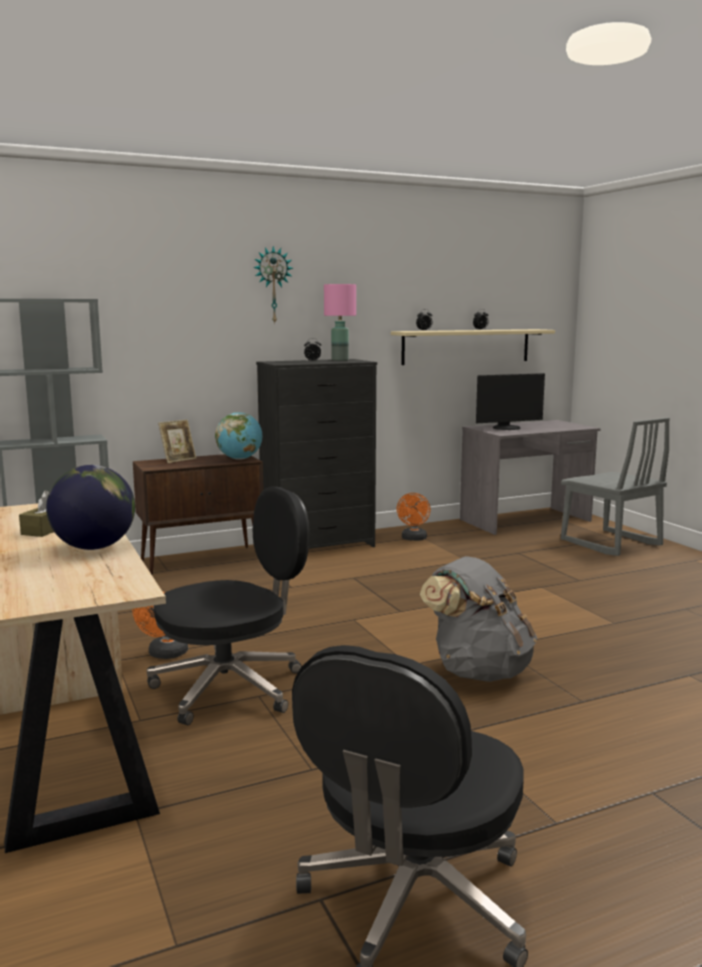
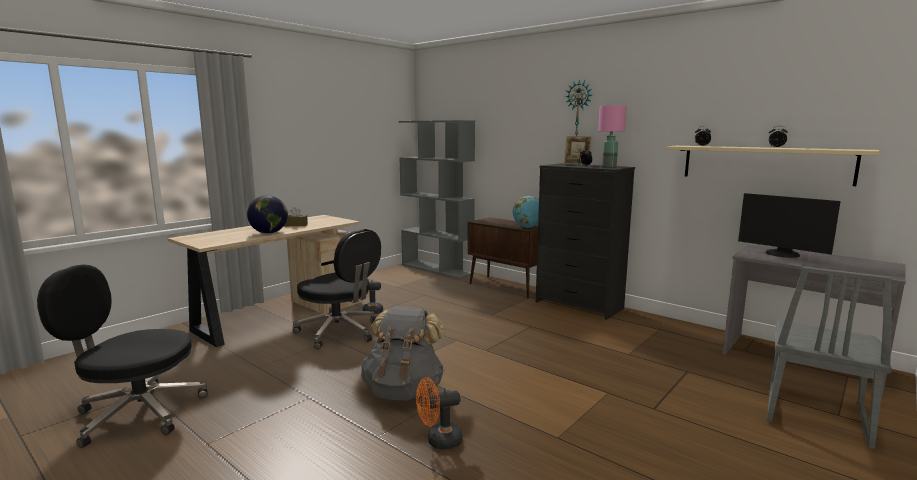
camera: 65 degrees right, 0 degrees up
(178, 460) = (504, 221): picture frame -> picture frame (577, 164)
(413, 539) = (648, 328): orange fan -> orange fan (438, 441)

